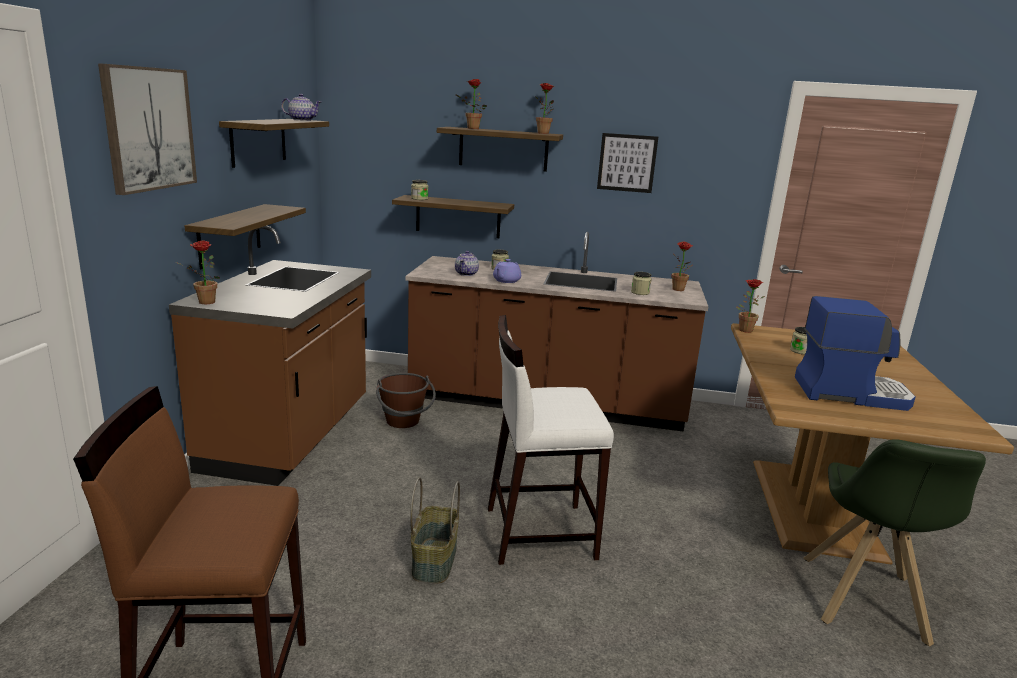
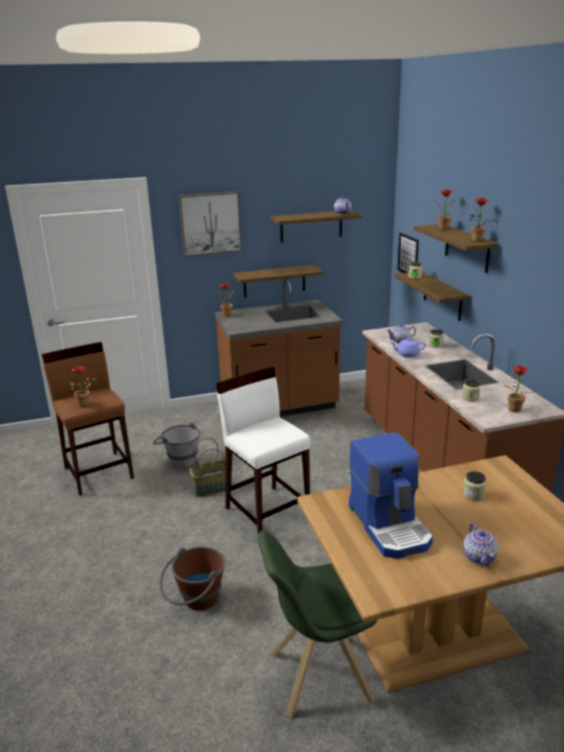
camera: 65 degrees right, 5 degrees up
(311, 569) = (179, 460): none -> grey bucket
(404, 424) = (335, 429): brown bucket -> brown bucket (195, 602)
(627, 163) = (533, 279): picture -> picture (408, 255)
(744, 329) = (493, 462): potted plant -> potted plant (86, 403)
(907, 378) = (479, 557): none -> teapot

